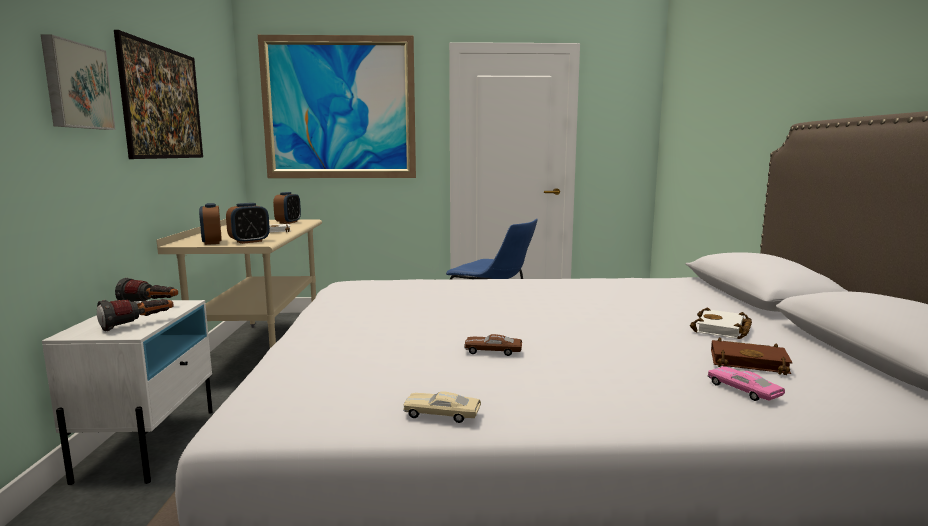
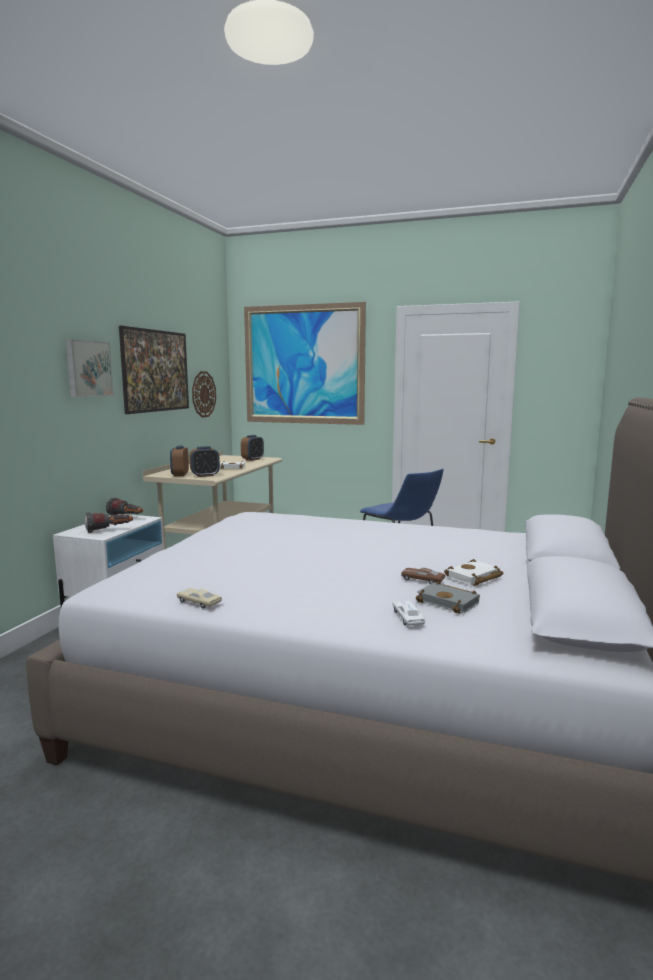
camera: 20 degrees right, 0 degrees up
(216, 141) = (203, 394): none -> wall clock
(492, 351) = (279, 572): brown toy car -> brown toy car (422, 580)
(743, 390) = (408, 618): pink toy car -> white toy car
(750, 362) = (450, 602): brown book -> grey book

